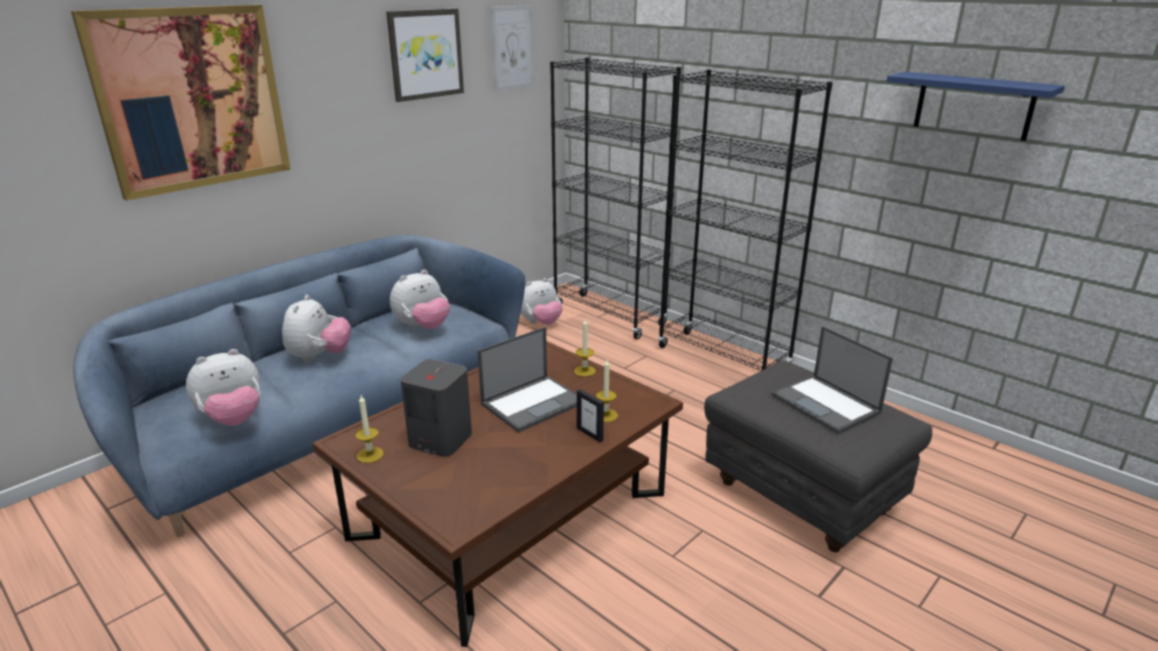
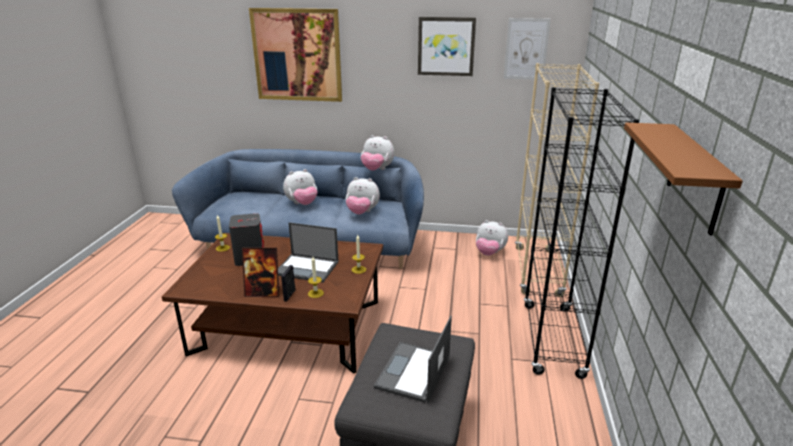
camera: 55 degrees right, 0 degrees up
(233, 419) = (237, 212): plush toy -> plush toy (377, 170)
(556, 453) = (263, 292): none -> picture frame
(609, 316) = (537, 271): black bookcase -> beige bookcase
(973, 106) = (695, 178): blue shelf -> brown shelf

